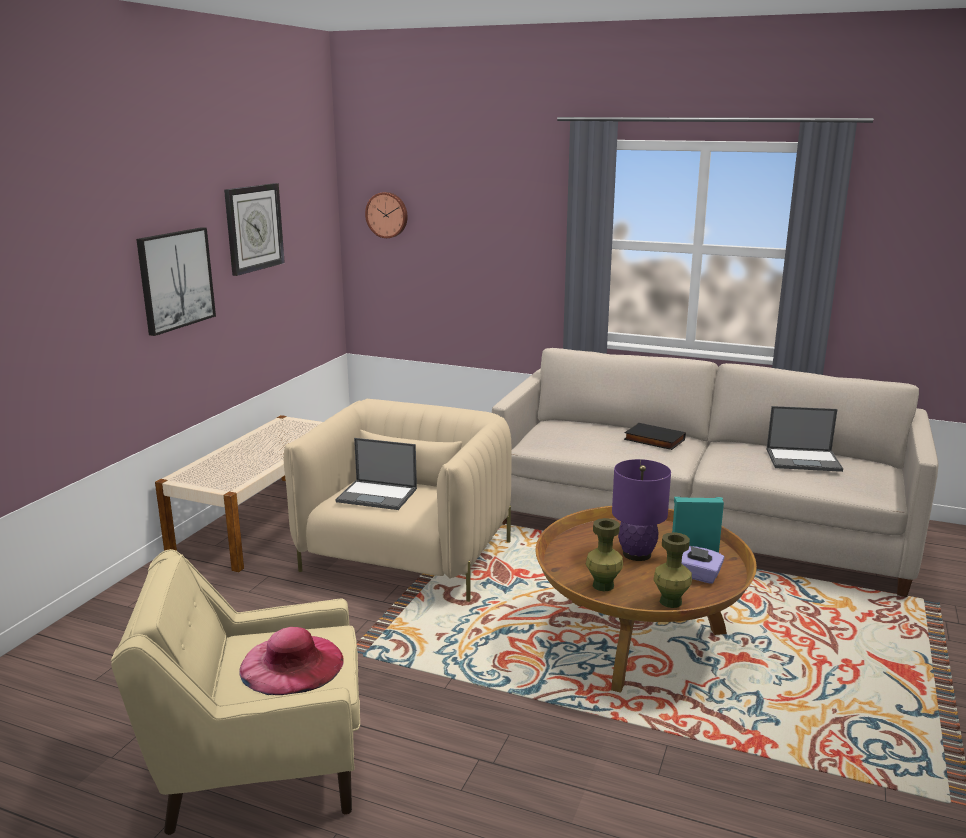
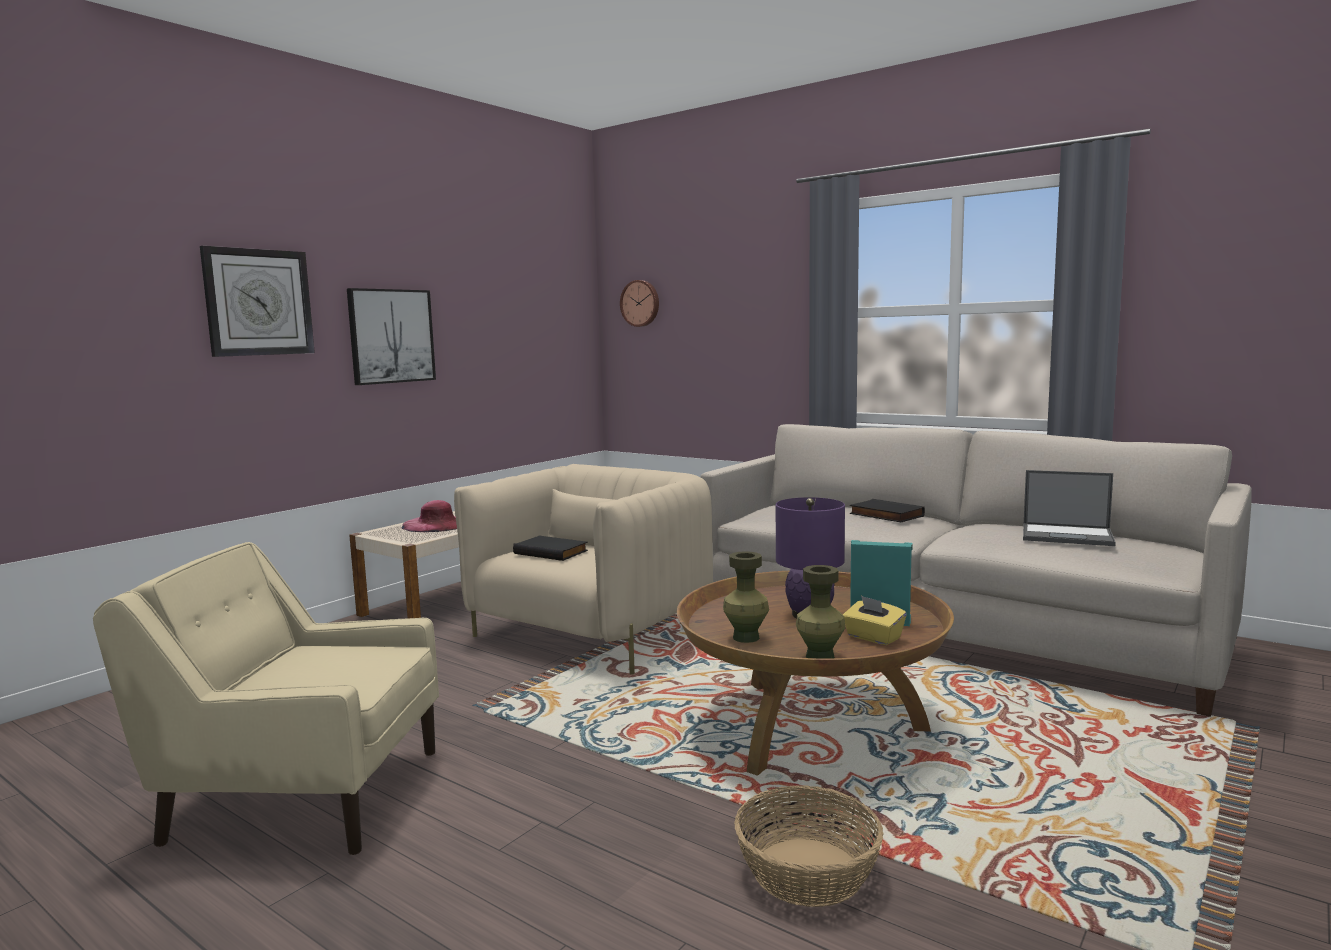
camera: 15 degrees right, 10 degrees down
(253, 228) = (490, 302): wall clock -> wall clock (258, 302)
(291, 664) = (333, 670): pink hat -> pink hat (437, 524)
(378, 495) = (552, 552): laptop -> black book
(695, 771) = (808, 871): none -> basket
(698, 576) = (873, 638): purple tissue box -> yellow tissue box

